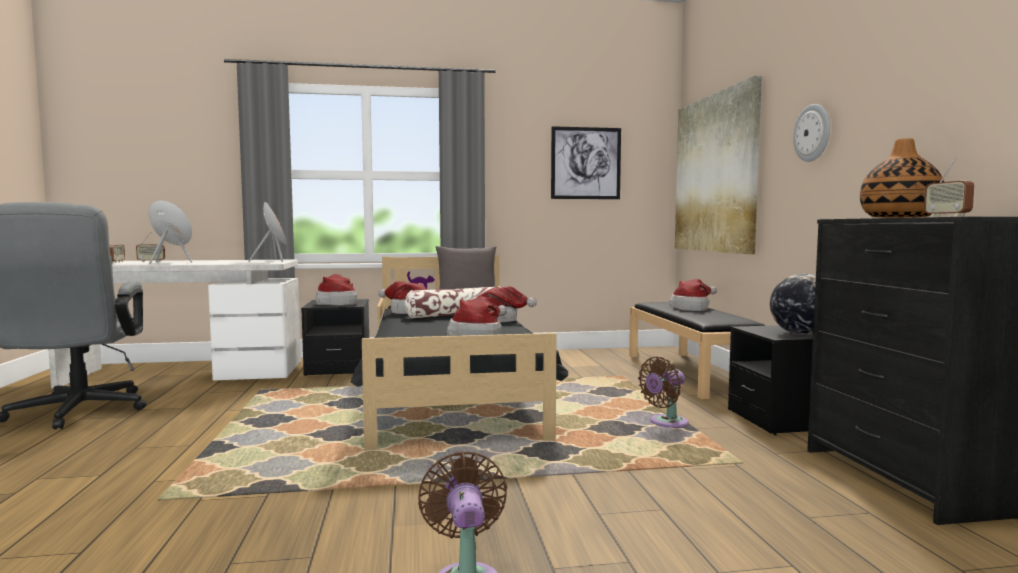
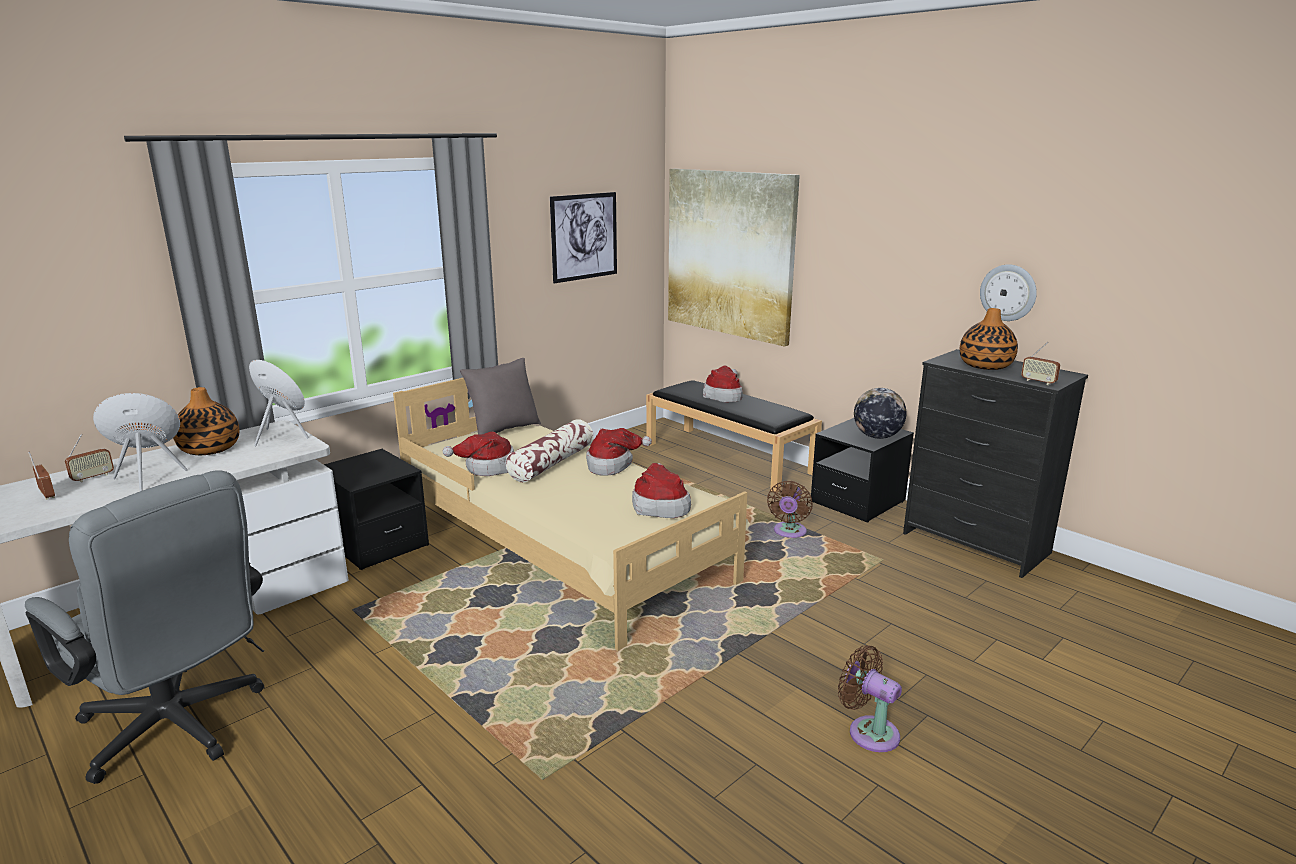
camera: 35 degrees left, 15 degrees up
(227, 261) = (210, 449): none -> vase
(337, 303) = (371, 469): hat -> none
(451, 391) = (564, 545): black bed -> beige bed
(812, 133) = (865, 251): wall clock -> wall clock (1008, 292)

